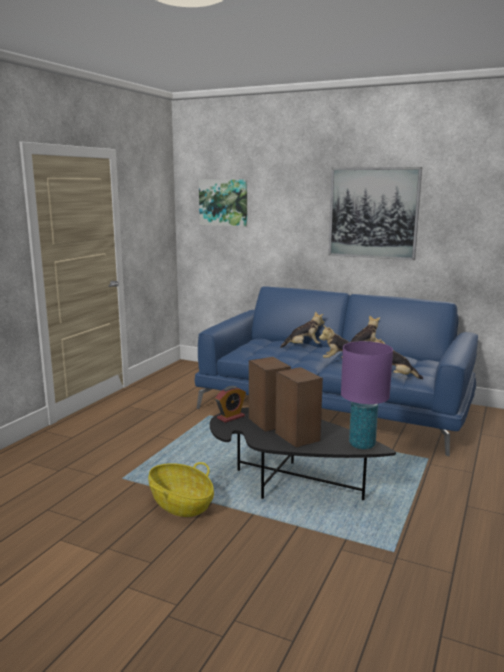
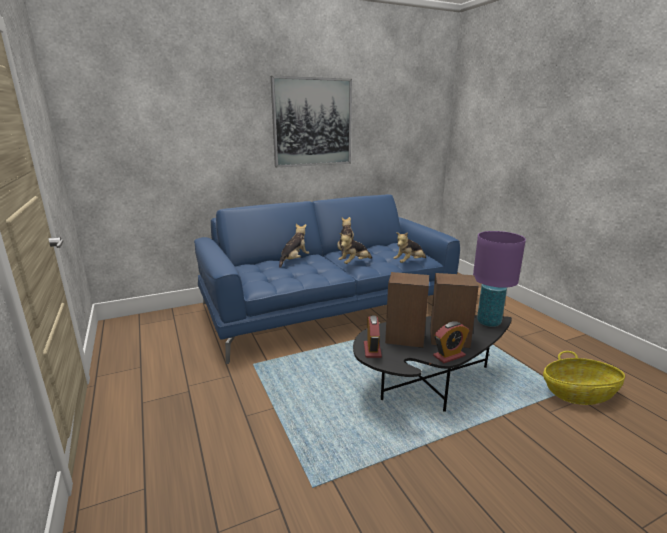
camera: 50 degrees left, 5 degrees up
(181, 504) = (412, 466): basket -> basket (579, 394)
(223, 202) = (137, 115): picture -> none
(267, 443) = (449, 356): none -> alarm clock

